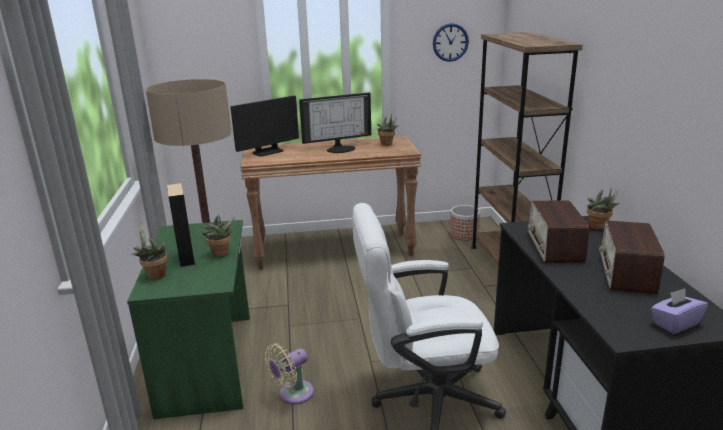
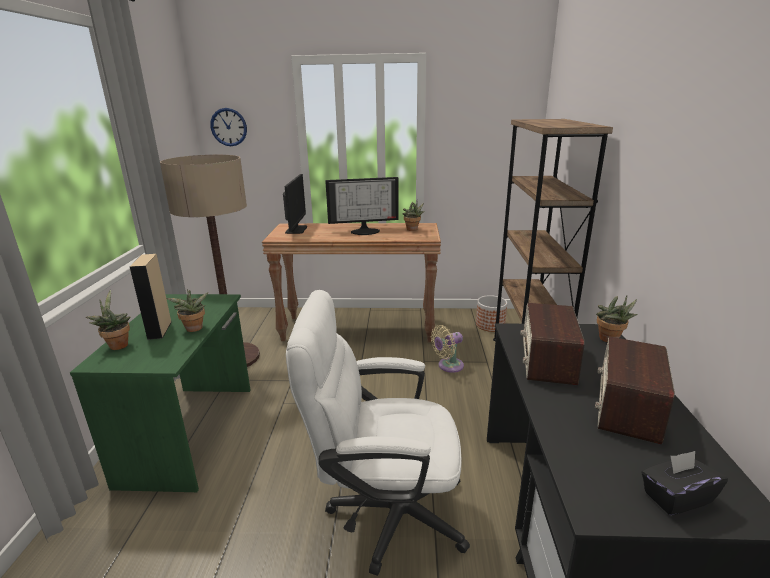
camera: 10 degrees right, 0 degrees up
(268, 152) = (296, 229): monitor -> monitor turned 60 degrees counterclockwise
(293, 394) = (253, 483): beige fan -> beige fan (448, 366)
(450, 42) = (487, 131): wall clock -> wall clock (228, 127)
(675, 323) = (676, 497): purple tissue box -> black tissue box

